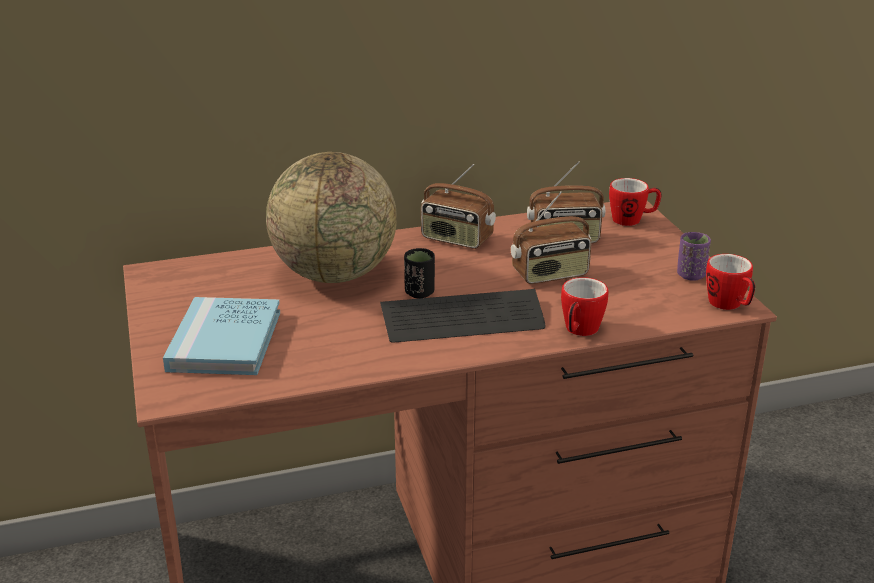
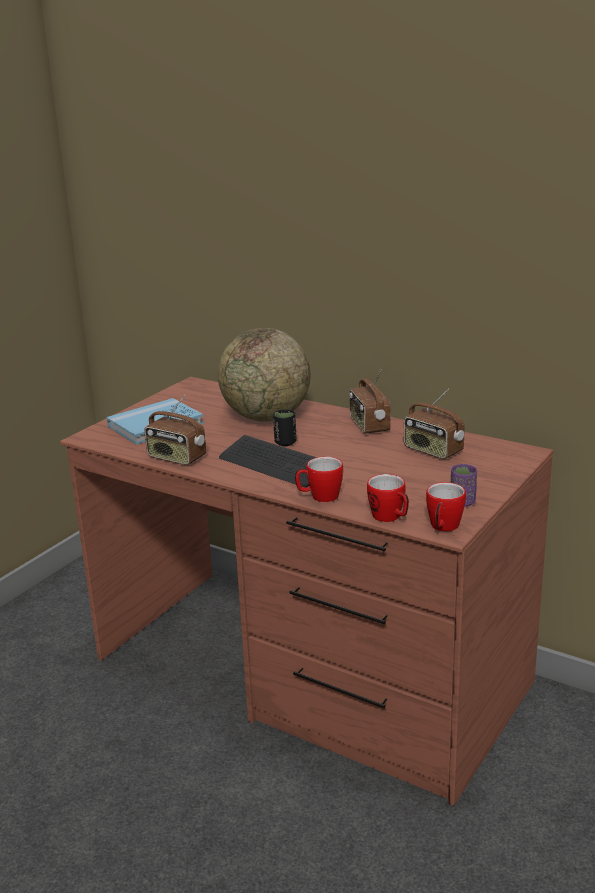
camera: 50 degrees right, 5 degrees down
(550, 275) = (376, 464): radio -> radio (176, 458)
(632, 220) = (506, 458): mug -> mug (390, 518)

